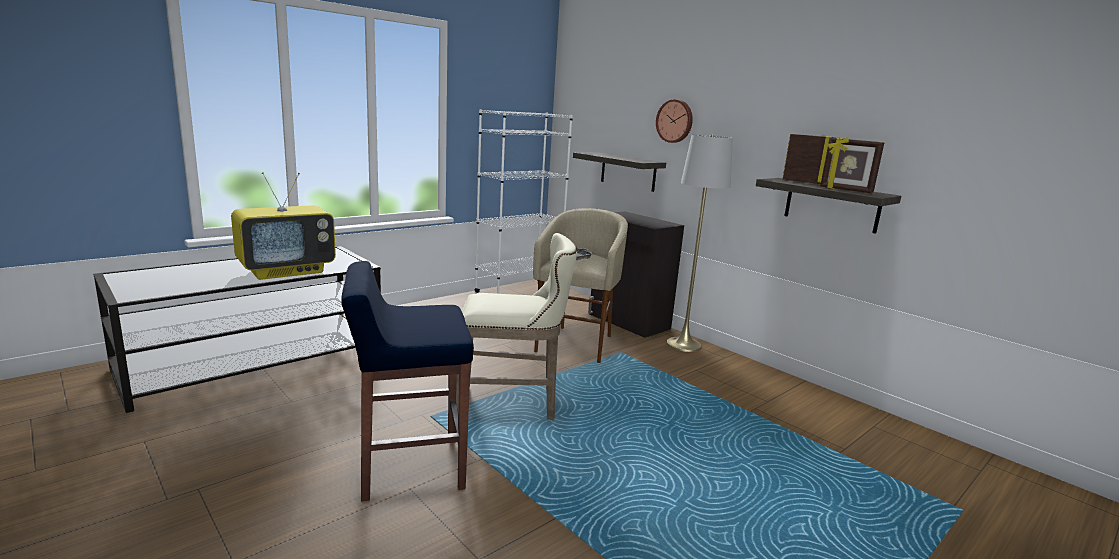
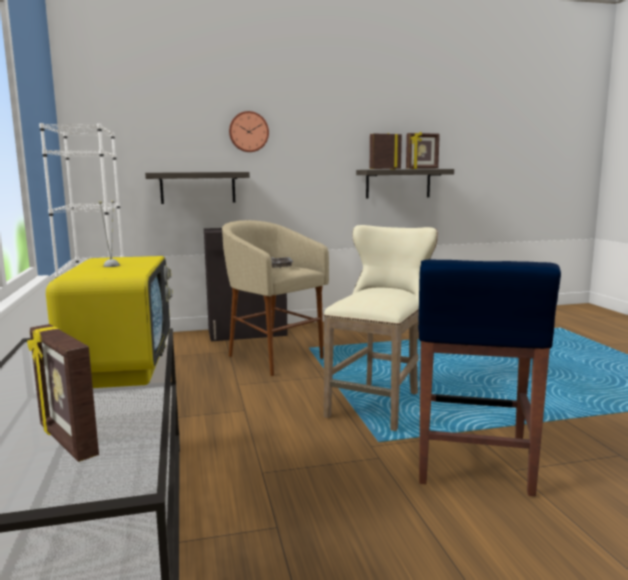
camera: 60 degrees left, 5 degrees down
(180, 281) = (66, 441): none -> picture frame
(683, 344) = (314, 328): grey floor lamp -> none

